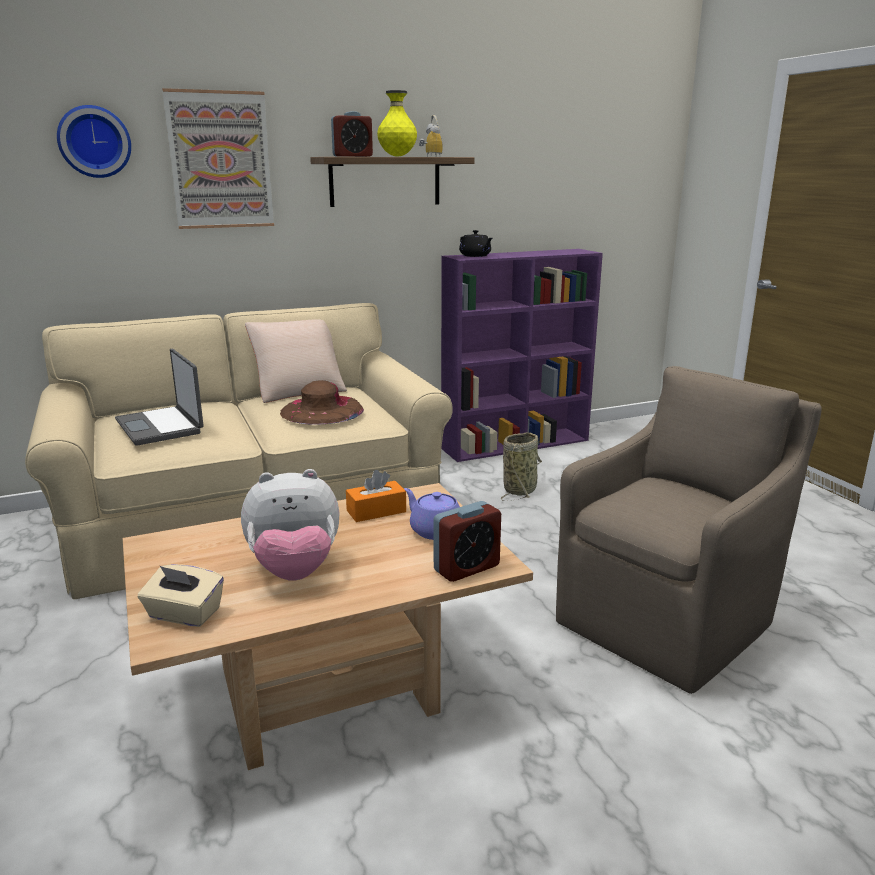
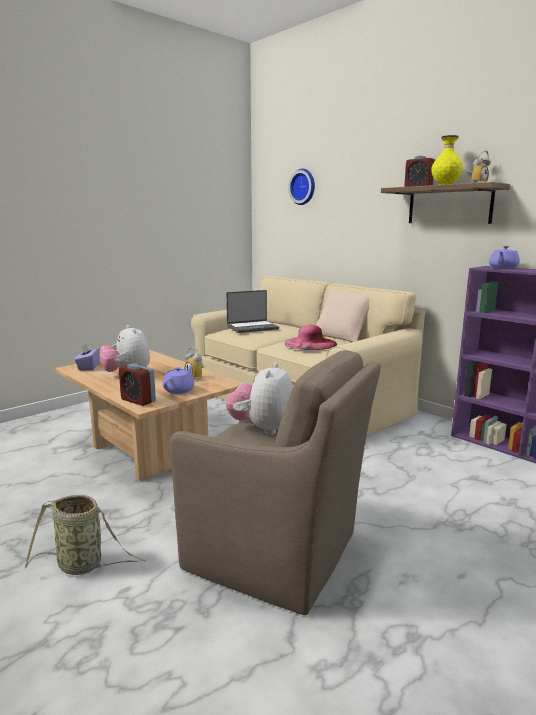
camera: 70 degrees right, 5 degrees down
(161, 427) = (252, 327): laptop -> laptop turned 150 degrees counterclockwise
(184, 614) = (88, 367): beige tissue box -> purple tissue box
(220, 160) = (353, 194): picture -> none
(322, 410) = (310, 343): brown hat -> pink hat
(376, 511) = (196, 377): orange tissue box -> alarm clock
(475, 256) = (503, 268): black teapot -> purple teapot
(521, 489) = (436, 466): basket -> basket (83, 565)
(635, 493) = (262, 429): none -> plush toy

